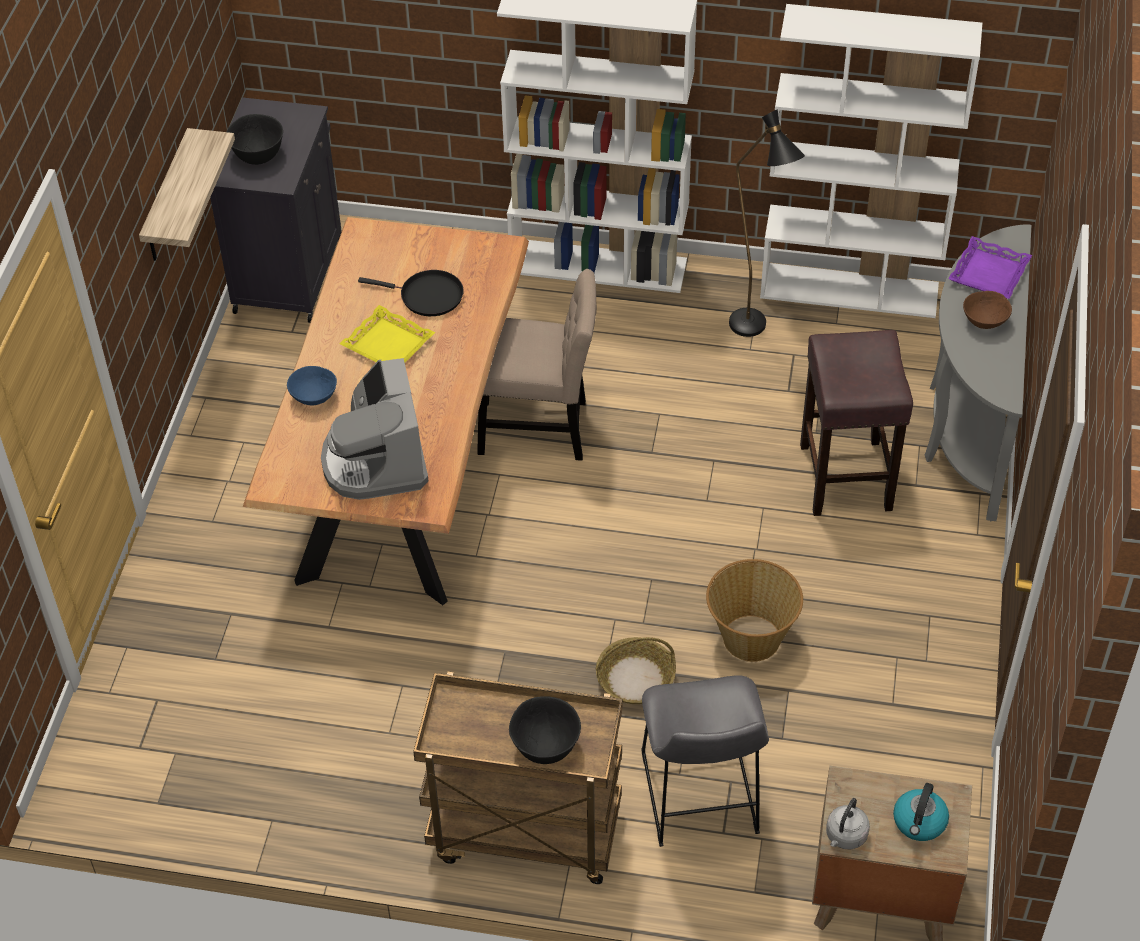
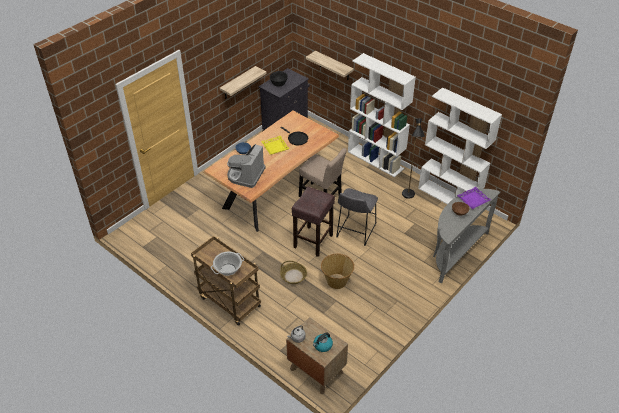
camera: 30 degrees right, 5 degrees down
(401, 45) = (334, 66): none -> shelf
(545, 746) = (228, 269): black bowl -> cooking pot
(699, 800) = (285, 317): grey stool -> grey stool (355, 232)
(846, 478) = (403, 250): brown stool -> brown stool (313, 242)

